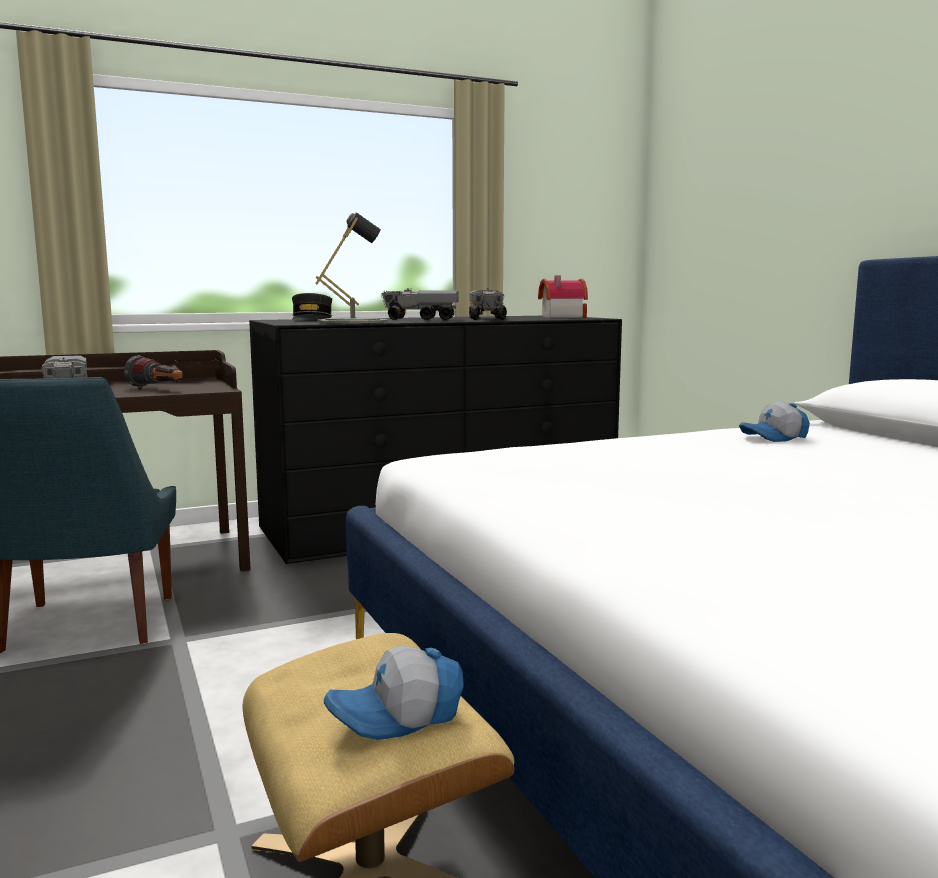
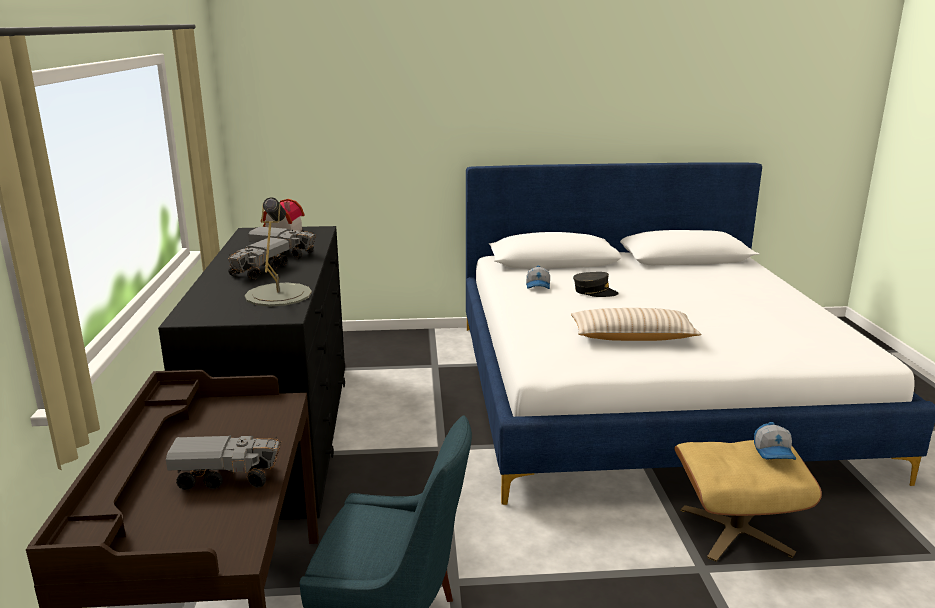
camera: 70 degrees left, 10 degrees up
(158, 389) = (246, 429): flashlight -> none
(312, 319) = (208, 304): grey cap -> grey cap (594, 292)
(621, 482) = (632, 337): none -> beige pillow

